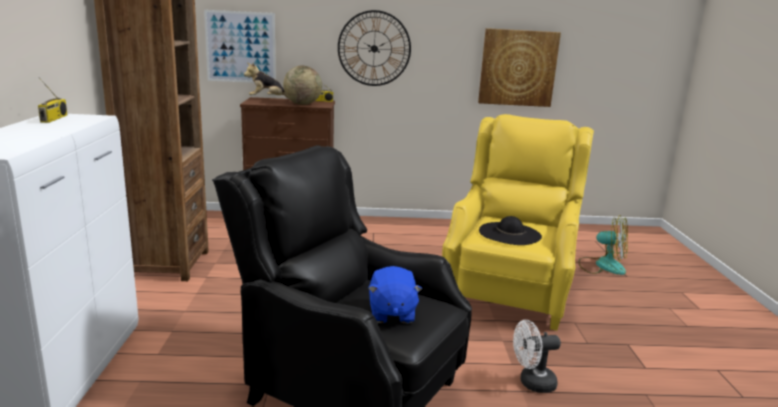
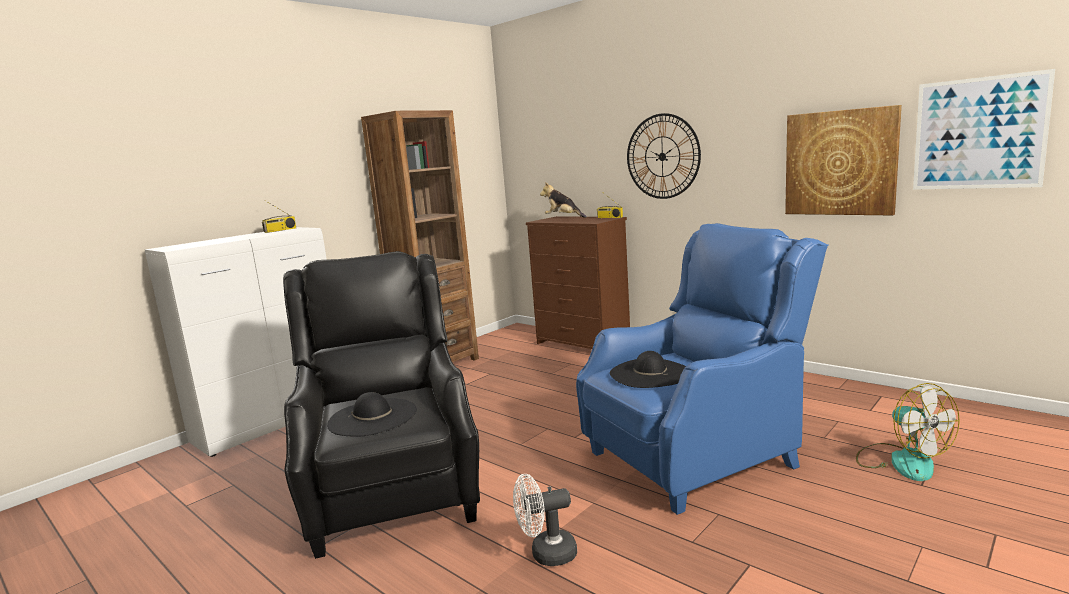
camera: 45 degrees right, 5 degrees down
(240, 47) = (548, 168): picture -> picture (978, 133)
(302, 104) = (580, 221): globe -> none
(391, 313) = (373, 417): blue plush toy -> black hat
(510, 292) = (695, 457): yellow armchair -> blue armchair
(532, 383) = (546, 554): white fan -> white fan turned 45 degrees counterclockwise

